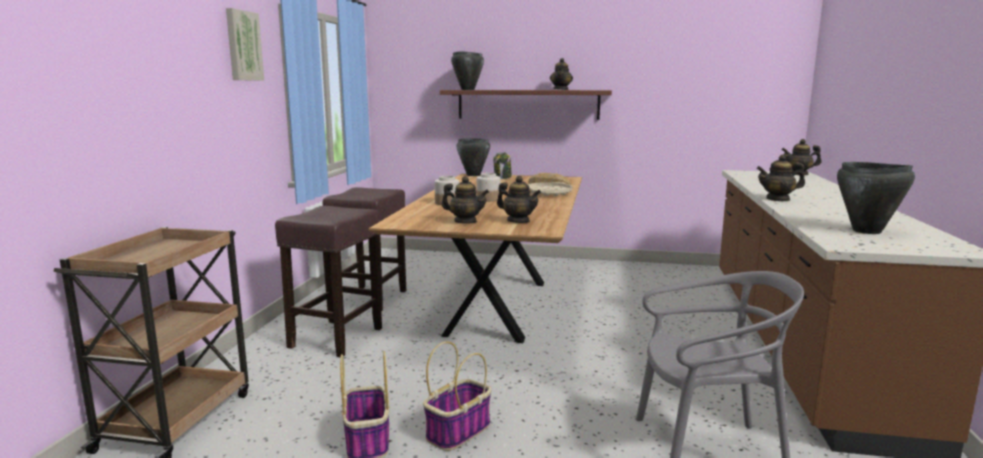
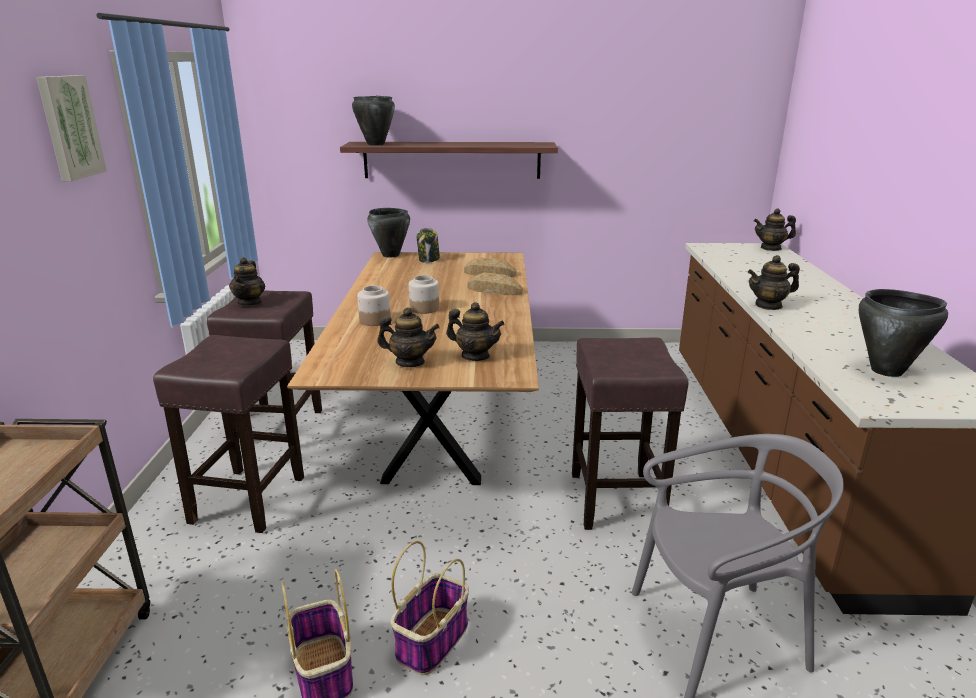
camera: 10 degrees left, 10 degrees up
(548, 193) = (494, 290): beige tray -> bread
(561, 89) = (494, 144): teapot -> teapot (250, 302)
(638, 361) = (617, 501): none -> brown stool

